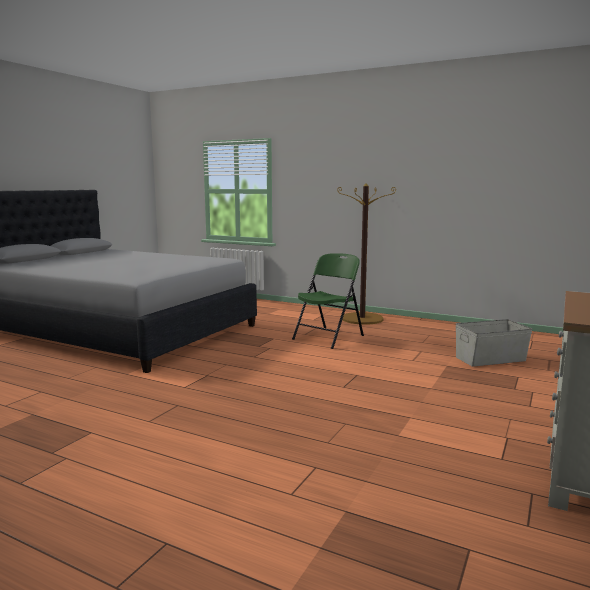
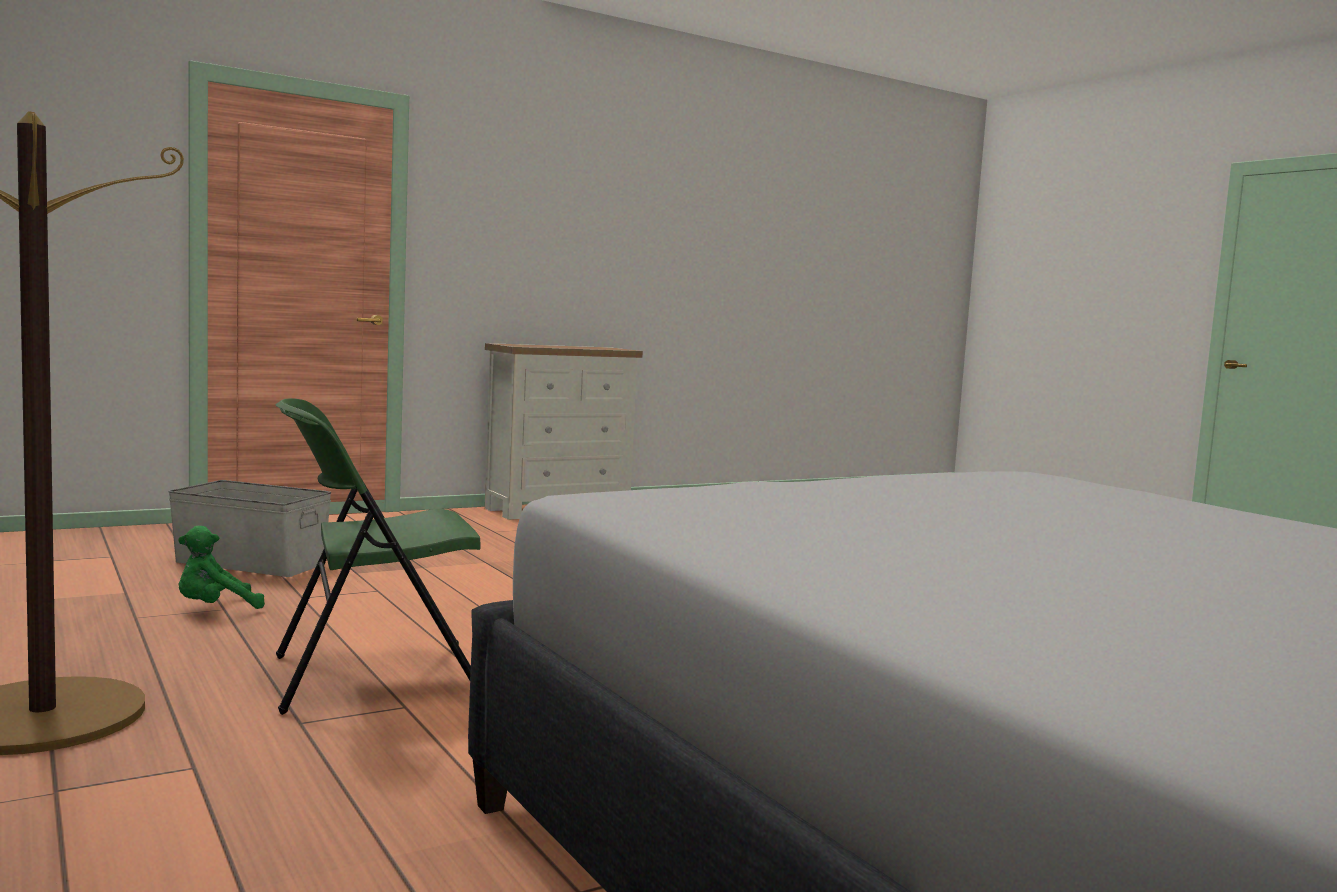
camera: 150 degrees left, 5 degrees down
(424, 341) = (215, 609): none -> green plush toy

